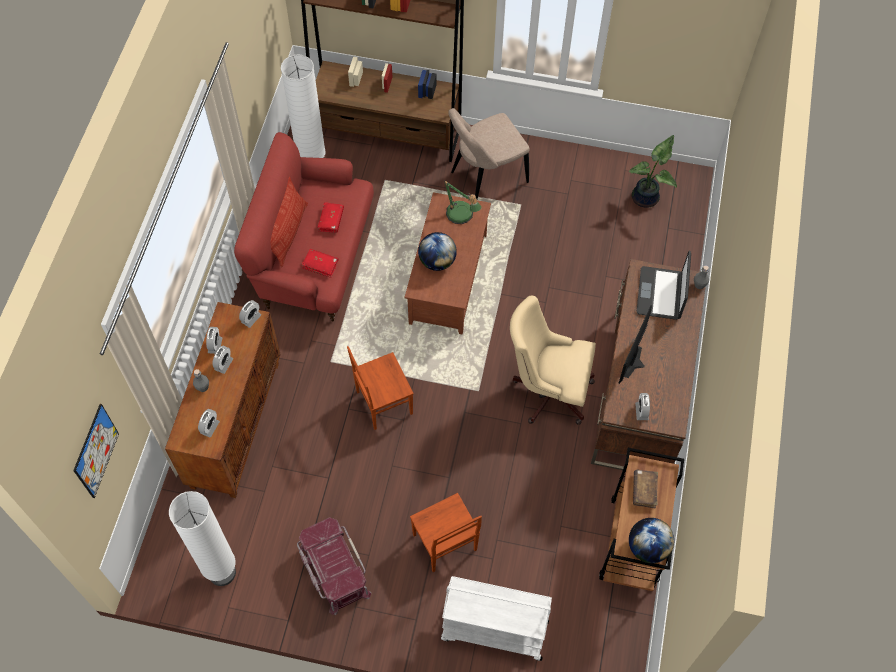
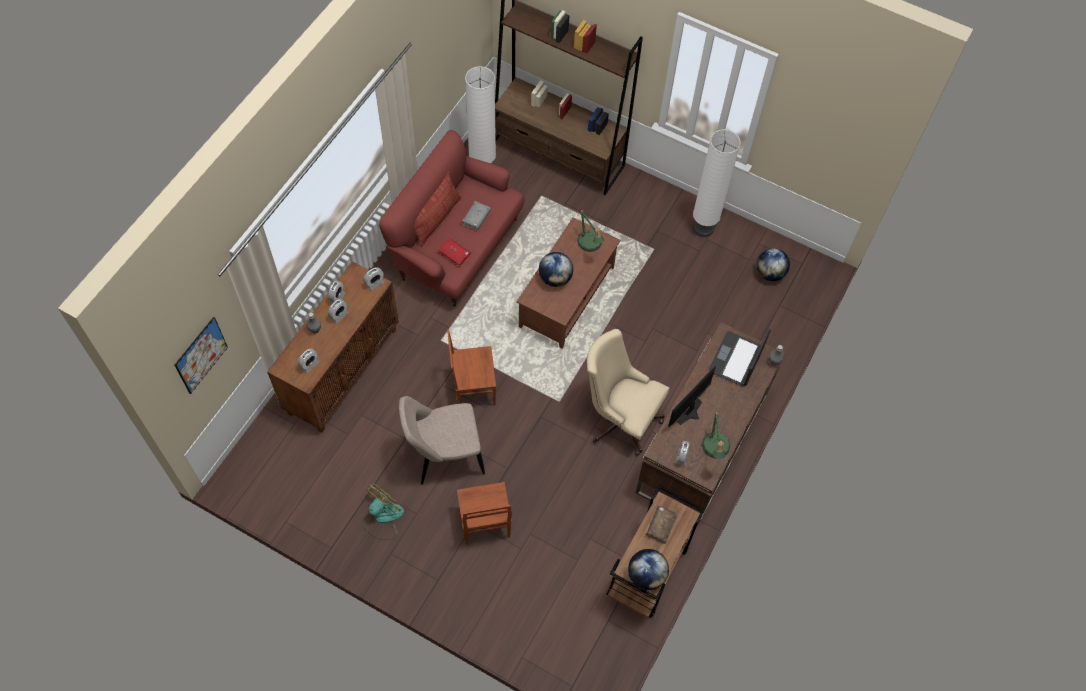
camera: 15 degrees right, 0 degrees up
(222, 573) = (290, 491): white floor lamp -> white floor lamp (703, 228)
(331, 220) = (476, 218): red book -> grey book
(334, 571) = (383, 518): red storage box -> fan
(486, 178) = (631, 217): beige chair -> beige chair (444, 457)
(493, 630) = (500, 609): white cart -> none
(647, 198) = (770, 273): potted plant -> globe
(672, 394) = (714, 450): none -> table lamp

